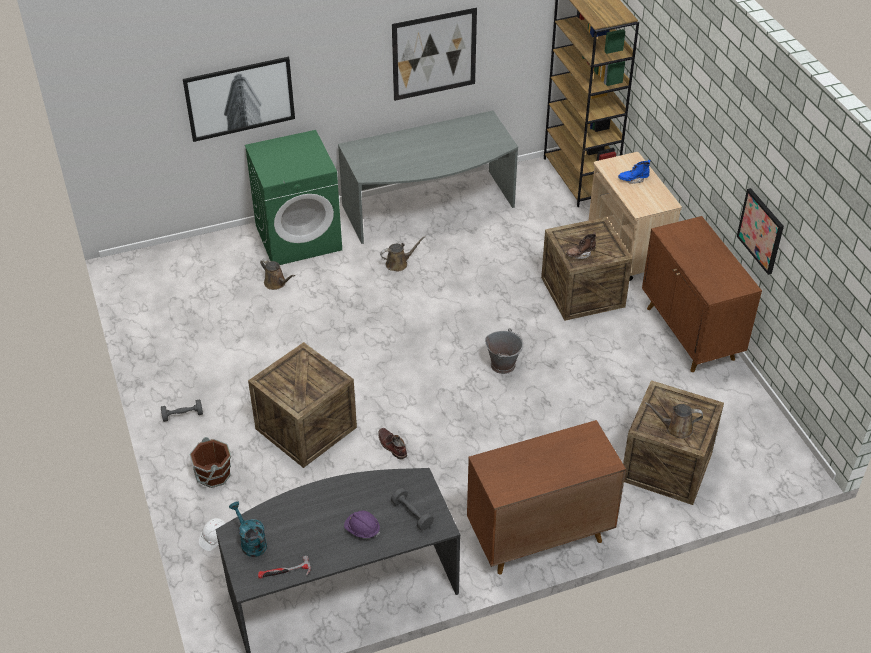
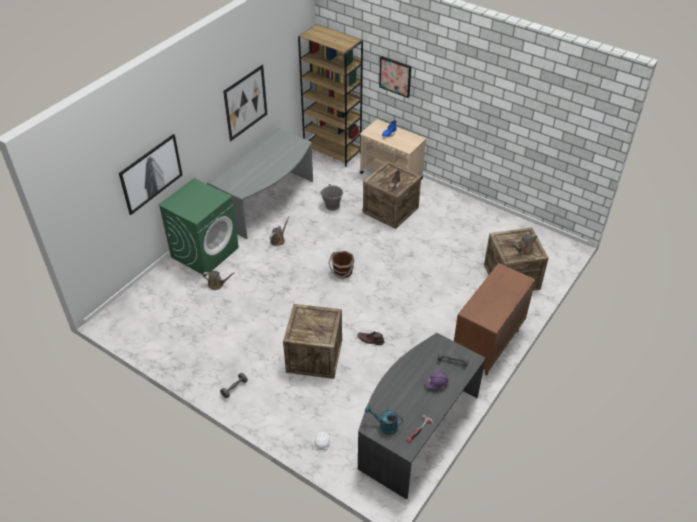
camera: 35 degrees left, 0 degrees up
(213, 475) = (286, 411): brown bucket -> brown bucket (342, 272)
(503, 364) = (386, 267): grey bucket -> grey bucket (332, 205)
(690, 334) = (461, 206): brown cabinet -> none
(761, 230) = (499, 128): picture -> picture (395, 76)

